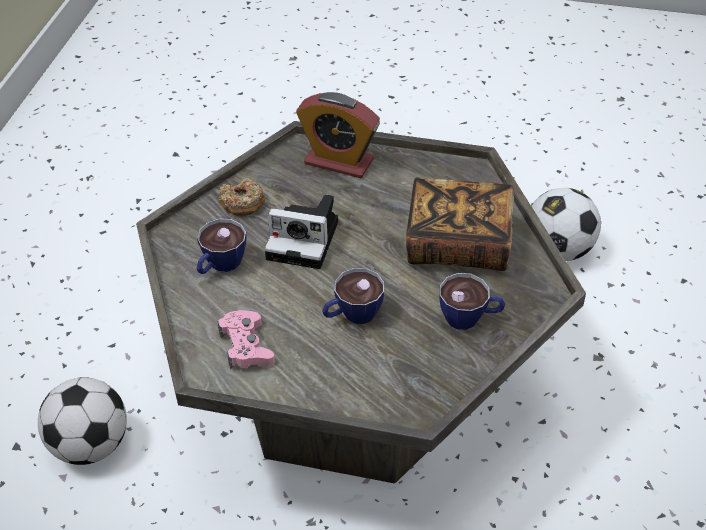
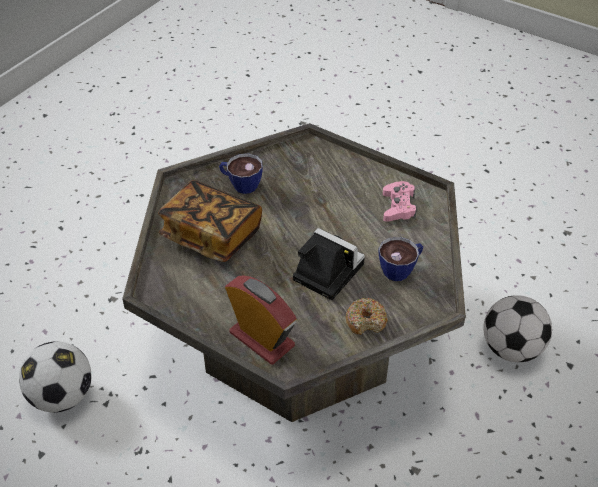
camera: 160 degrees left, 0 degrees up
(352, 315) = (318, 207): cup -> none

